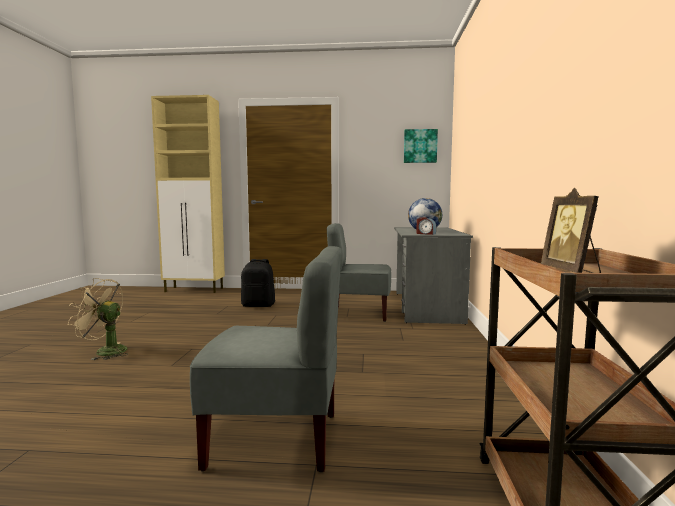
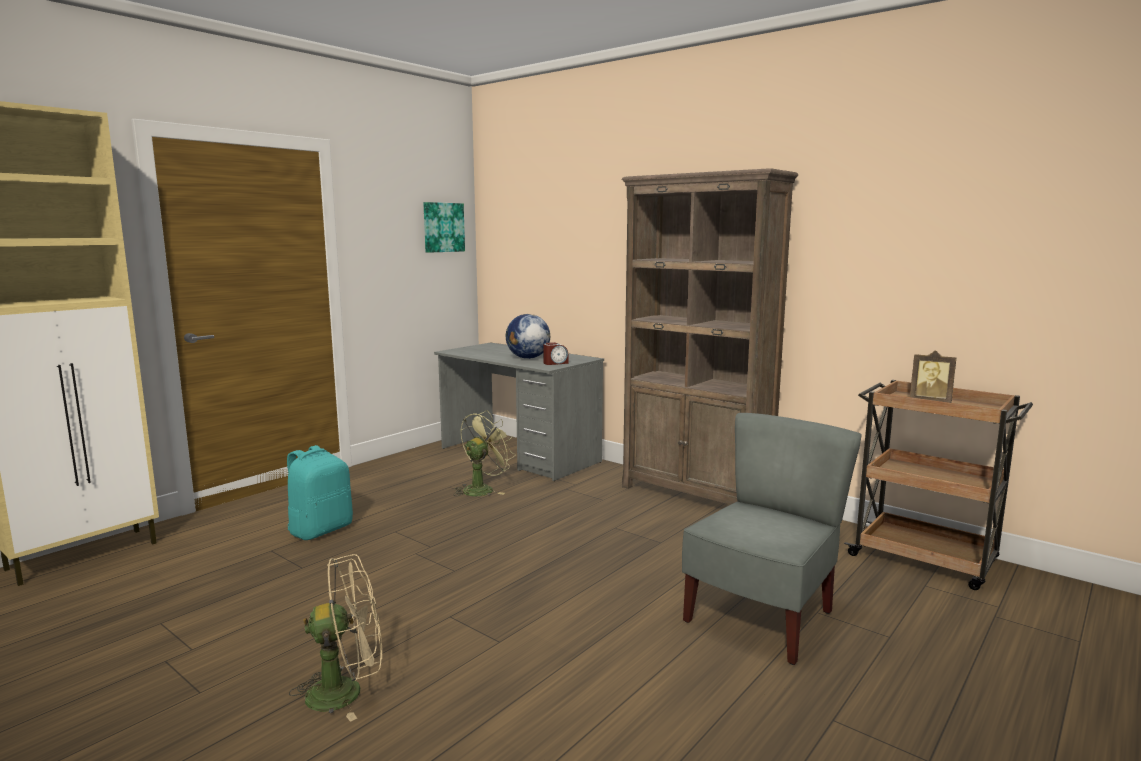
camera: 55 degrees left, 5 degrees up
(104, 351) = (346, 691): beige fan -> beige fan turned 150 degrees counterclockwise
(258, 305) = (320, 530): black backpack -> turquoise backpack
(359, 313) = (482, 489): grey chair -> green fan
(474, 363) = (695, 495): none -> brown bookcase

